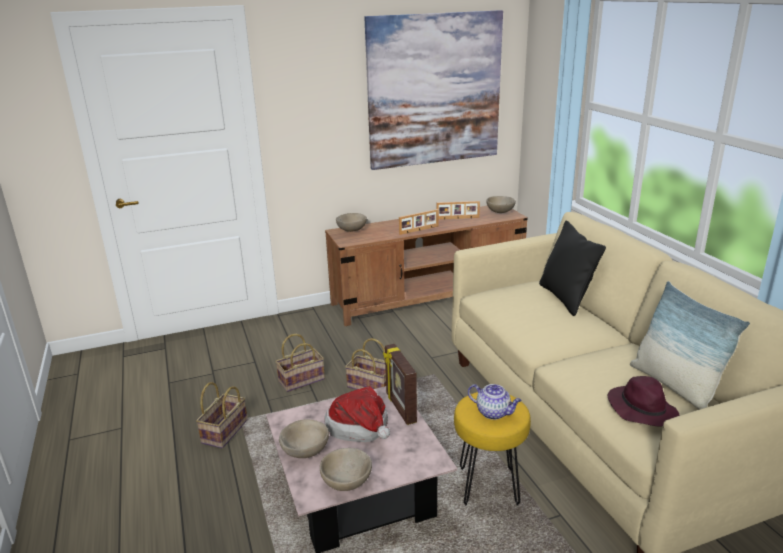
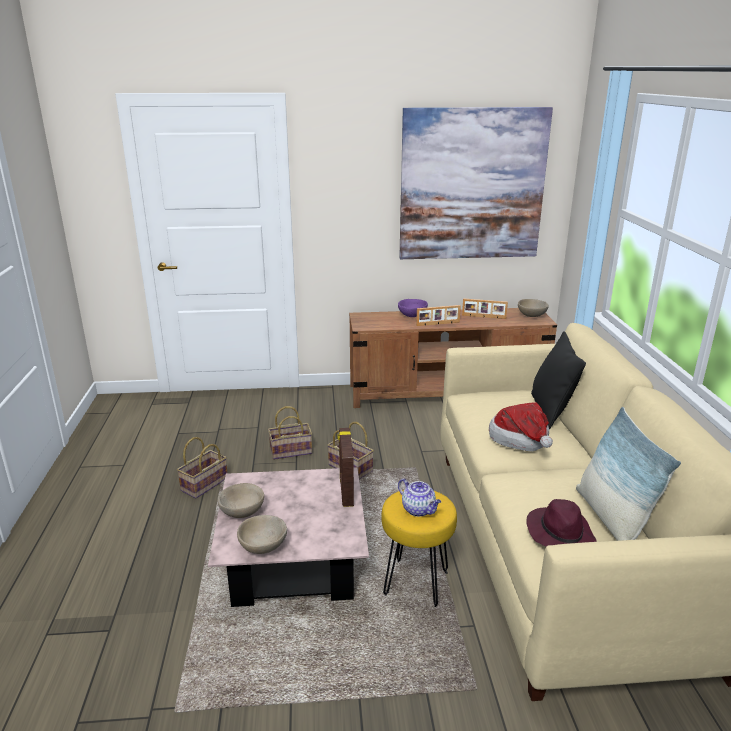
camera: 15 degrees right, 0 degrees up
(352, 230) = (374, 316): beige bowl -> none
(360, 429) = (300, 503): hat -> hat (521, 441)
(389, 225) = (412, 315): none -> purple bowl

